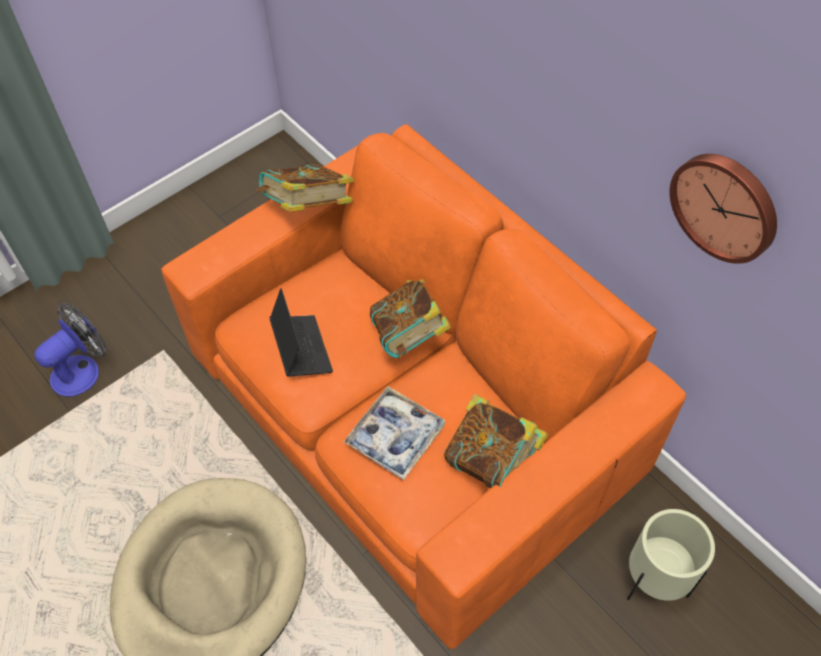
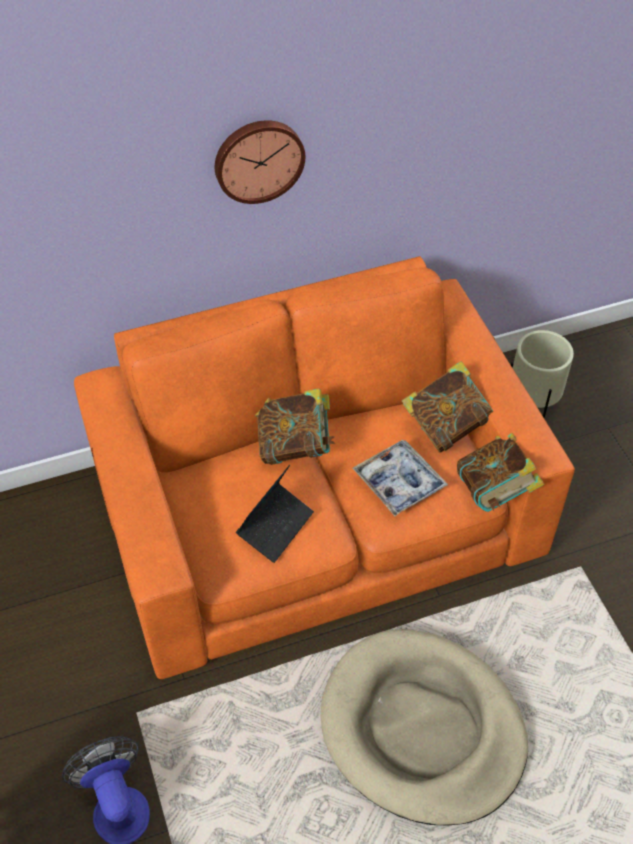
camera: 70 degrees left, 5 degrees down
(301, 349) = (275, 526): laptop -> laptop turned 120 degrees clockwise
(308, 208) = (139, 456): book -> book (495, 491)
(726, 205) = (439, 118): wall clock -> wall clock (258, 159)

